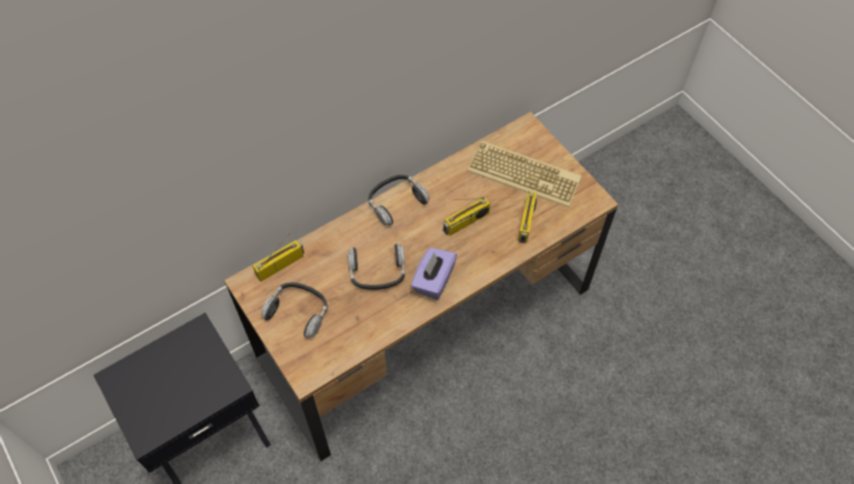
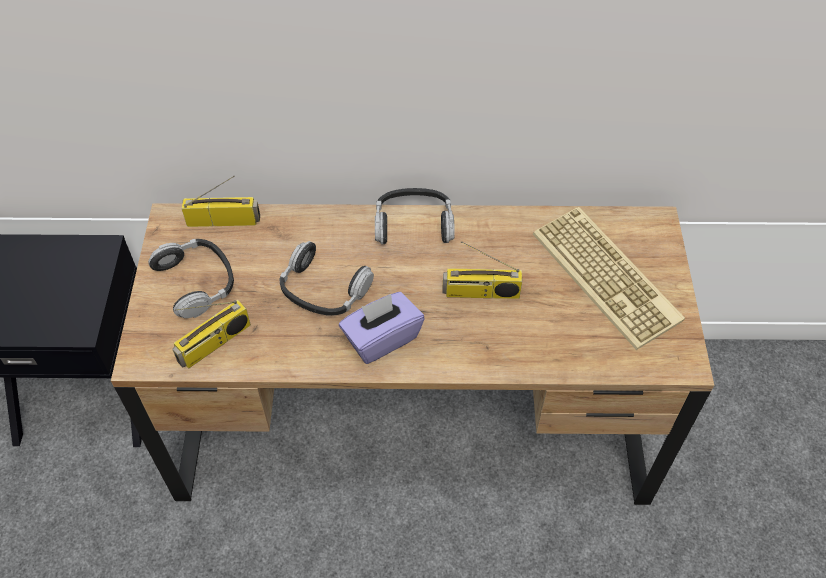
camera: 35 degrees right, 5 degrees down
(527, 222) = (561, 337): radio -> radio (214, 344)

